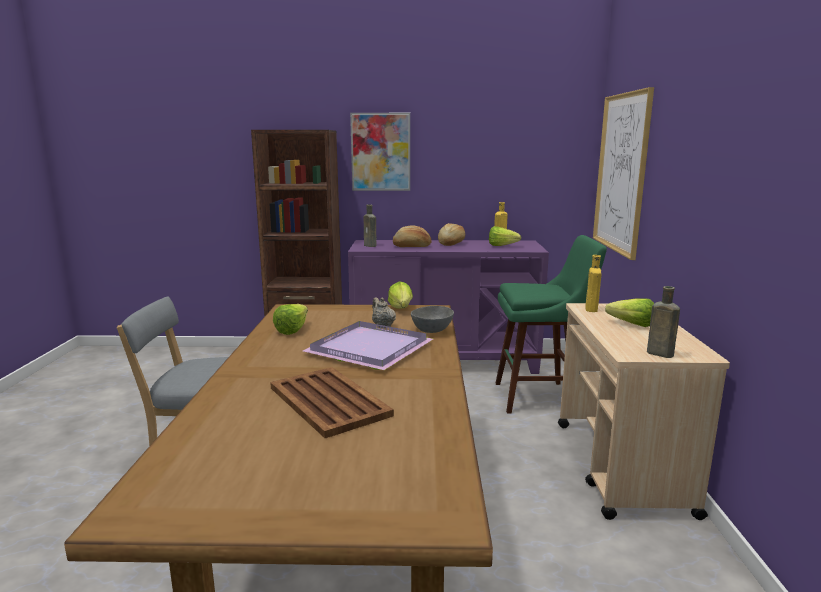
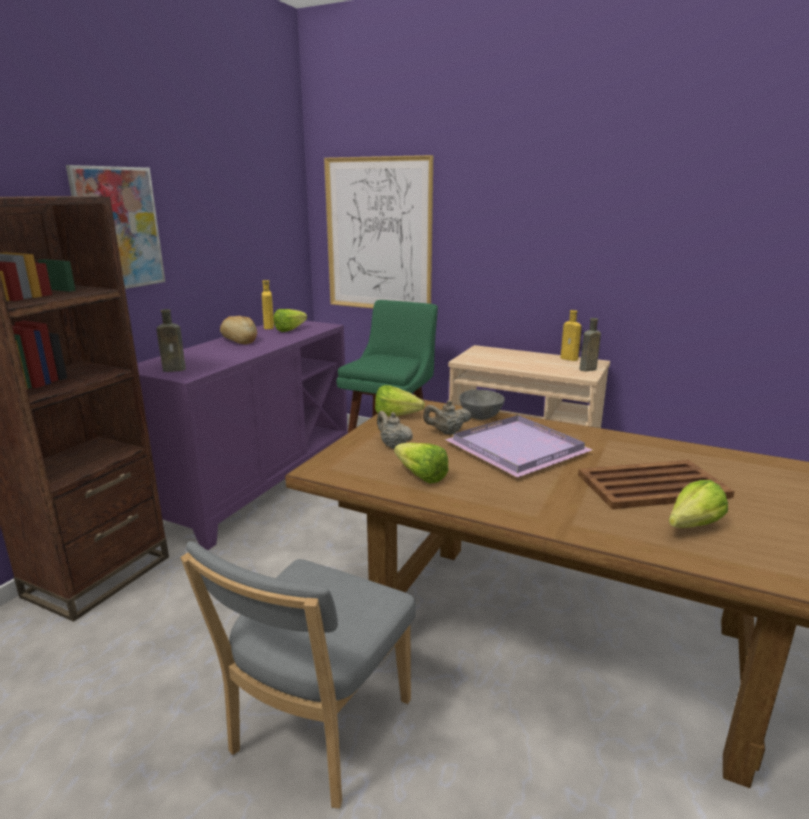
camera: 65 degrees left, 5 degrees up
(341, 317) = (393, 445): none -> beige teapot
(412, 246) = (220, 355): bread -> none
(591, 309) = (474, 360): yellow bottle -> yellow bottle (570, 359)
(627, 324) = (519, 360): lettuce -> lettuce (687, 528)

